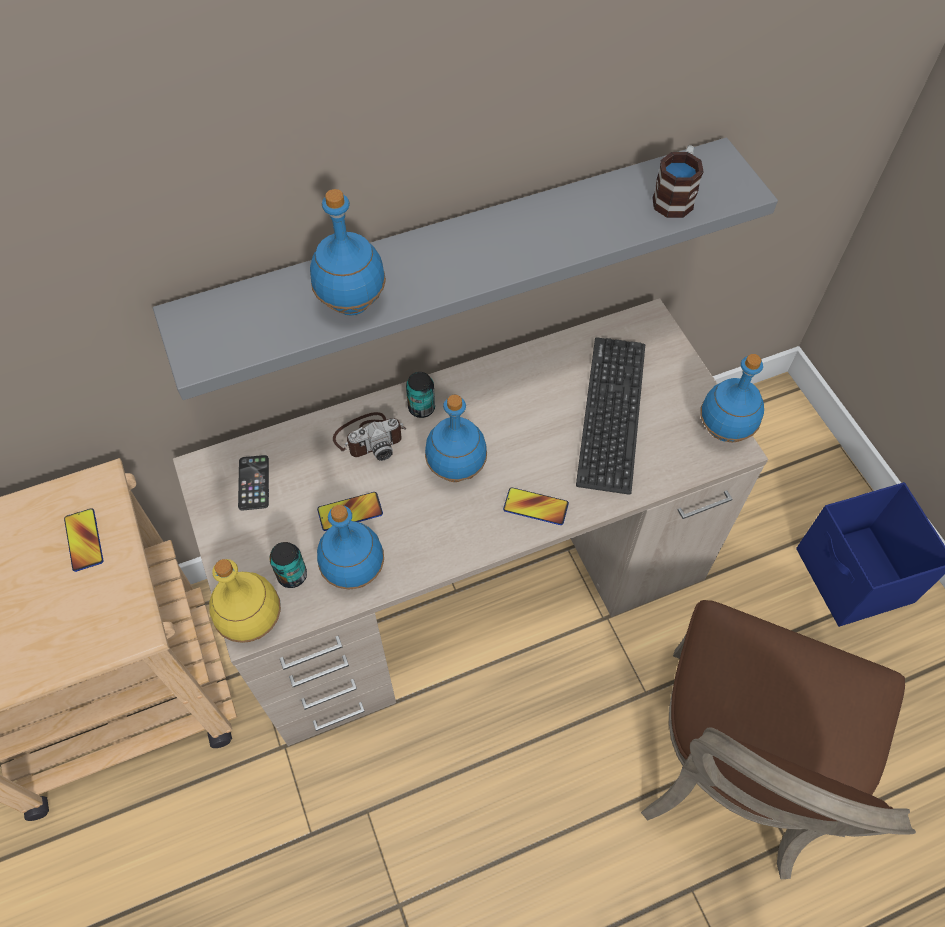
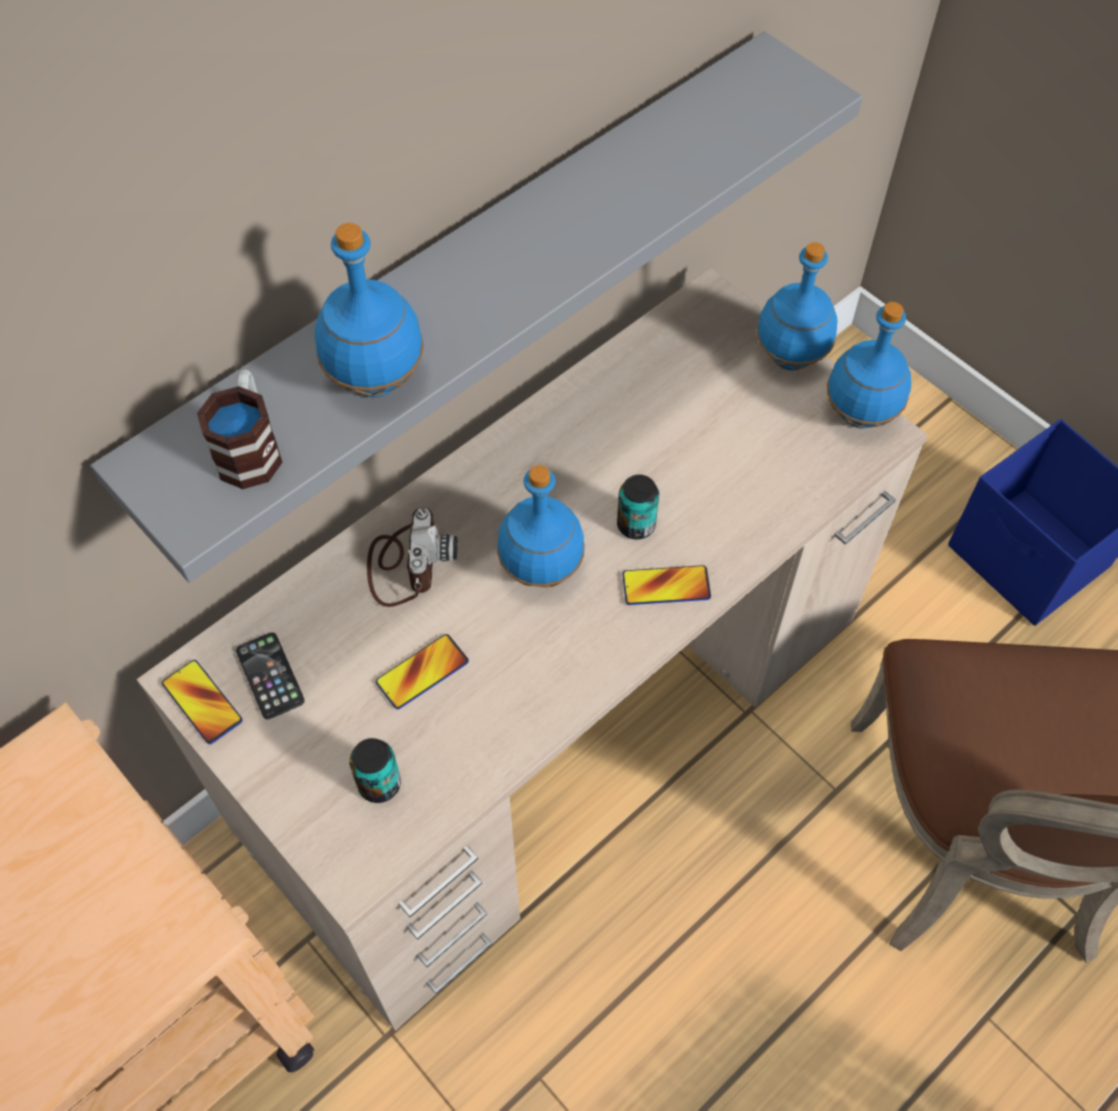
camera: 20 degrees left, 0 degrees up
(84, 540) = (65, 834): phone -> phone (202, 702)
(253, 620) = (351, 863): yellow bottle -> none
(354, 570) = (462, 748): blue bottle -> blue bottle (790, 356)
(370, 437) = (406, 563): camera -> camera turned 45 degrees counterclockwise
(421, 408) = (460, 502): can -> can (636, 525)
(611, 413) = (712, 435): keyboard -> none
(675, 197) = (735, 124): mug -> mug (251, 448)

